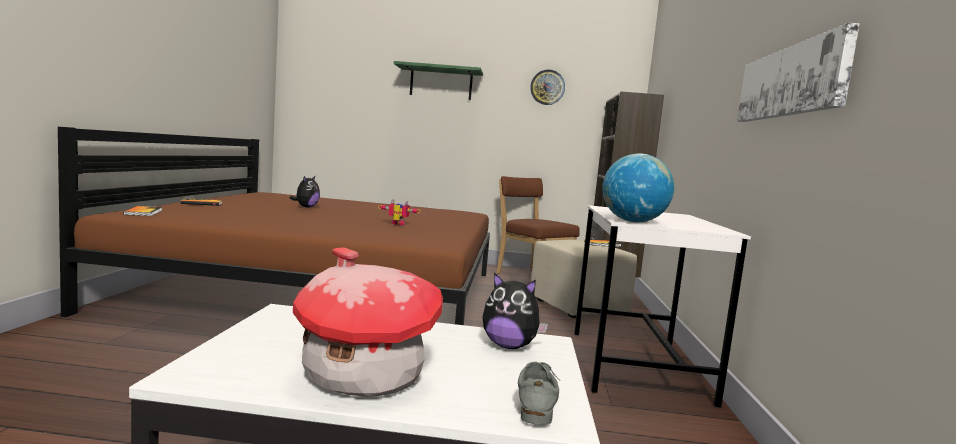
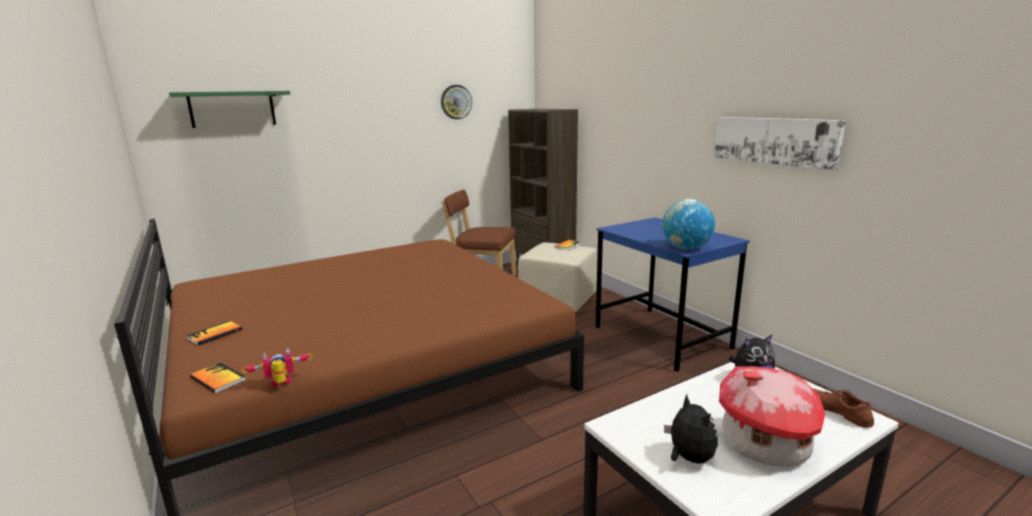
camera: 35 degrees left, 10 degrees up
(306, 207) = (319, 294): plush toy -> plush toy (688, 458)
(397, 224) = (447, 287): toy robot -> toy robot (281, 384)
(441, 83) = (351, 110): green shelf -> green shelf (232, 109)
(536, 400) = (836, 410): grey shoe -> brown shoe
(637, 366) = (662, 338): white desk -> blue desk

